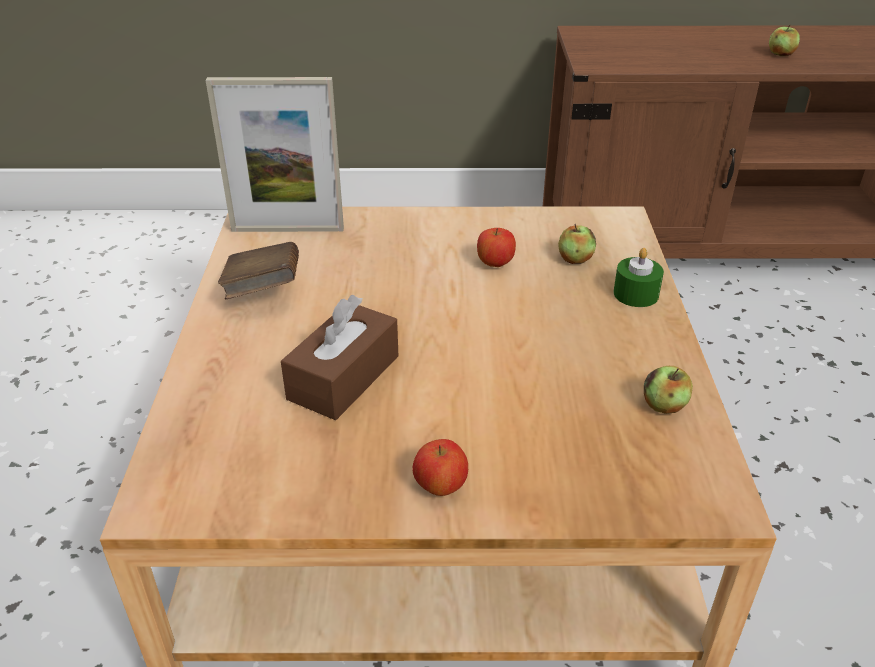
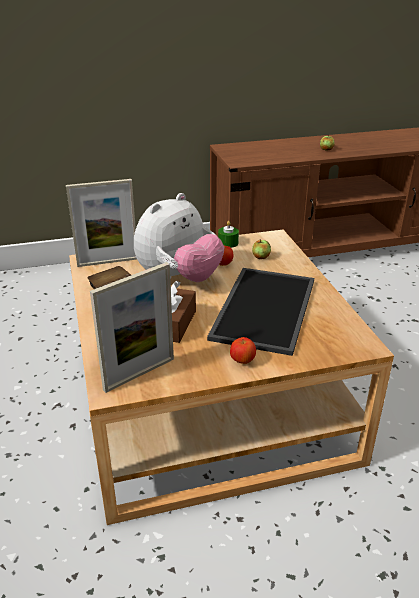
camera: 15 degrees left, 5 degrees down
(228, 476) = (139, 374): none -> picture frame
(399, 281) = (179, 278): none -> plush toy
(533, 370) = (262, 307): none -> tray
(636, 294) = (296, 268): green candle -> green candle (228, 243)
(664, 406) = (328, 313): apple -> none

